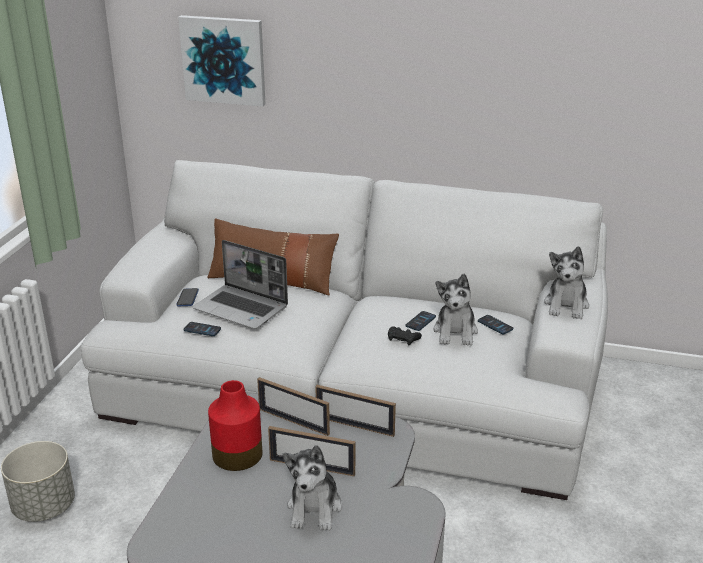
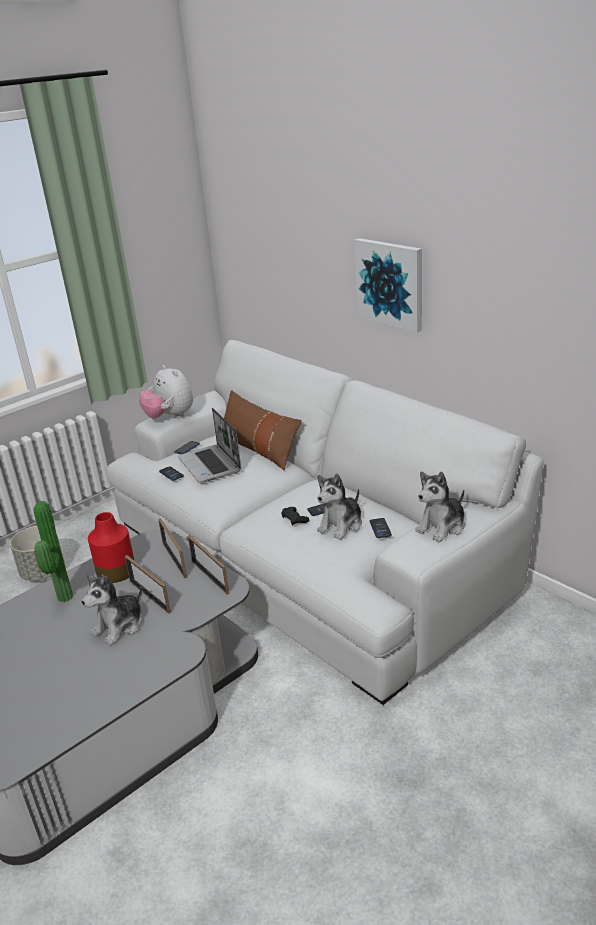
camera: 35 degrees right, 0 degrees up
(142, 265) = (170, 417): none -> plush toy
(206, 505) = (62, 598): none -> potted plant
(224, 60) = (271, 262): picture -> picture (390, 283)

